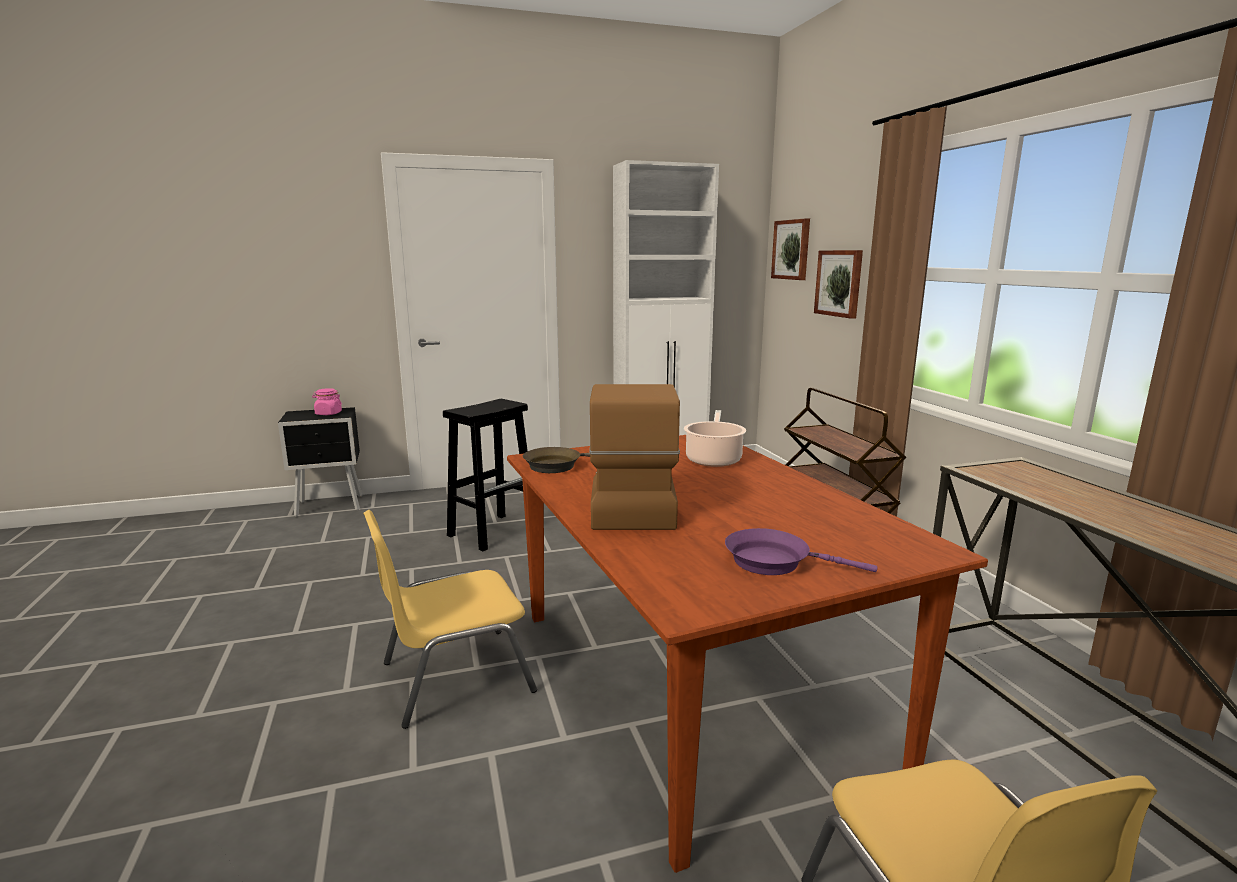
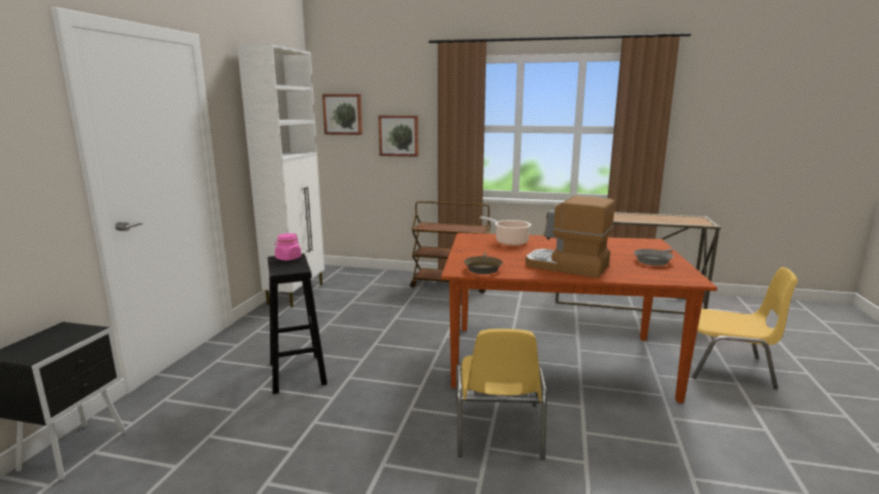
camera: 60 degrees left, 0 degrees up
(328, 413) = (62, 336): pink jar -> pink jar (288, 258)
(774, 562) = (653, 260): purple frying pan -> grey frying pan

